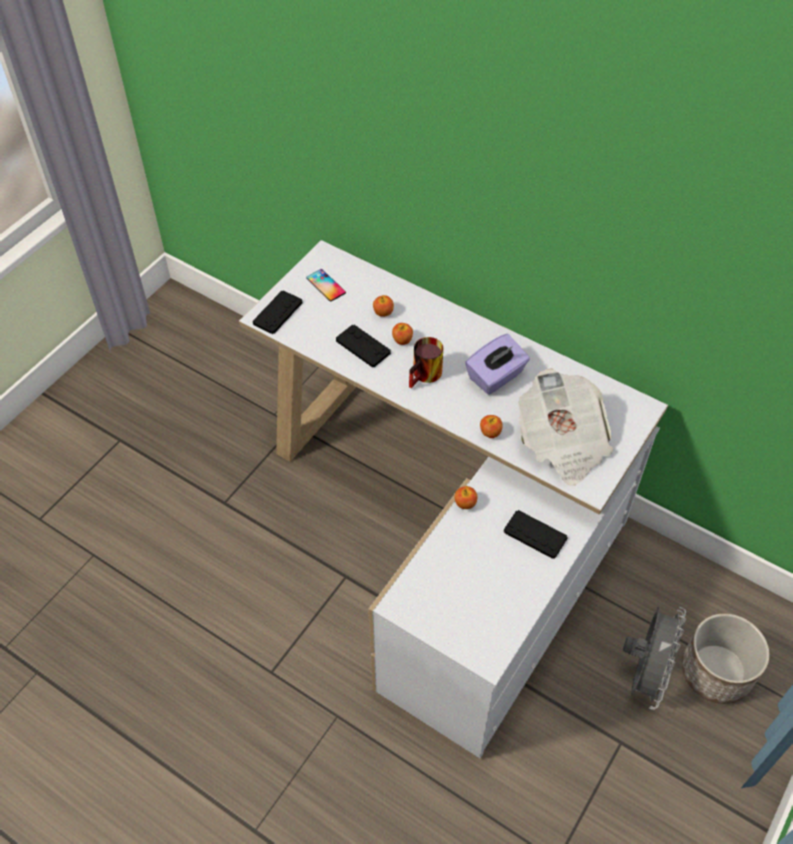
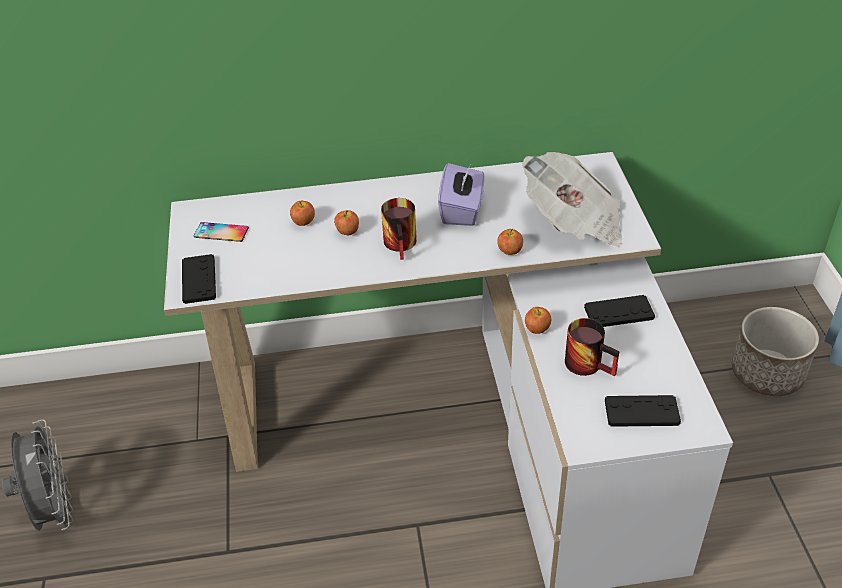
camera: 40 degrees left, 10 degrees down
(363, 346) = (317, 257): black game controller -> black game controller (641, 412)
(470, 555) = (590, 363): none -> mug
(644, 674) = (726, 413): grey fan -> grey fan (54, 510)

